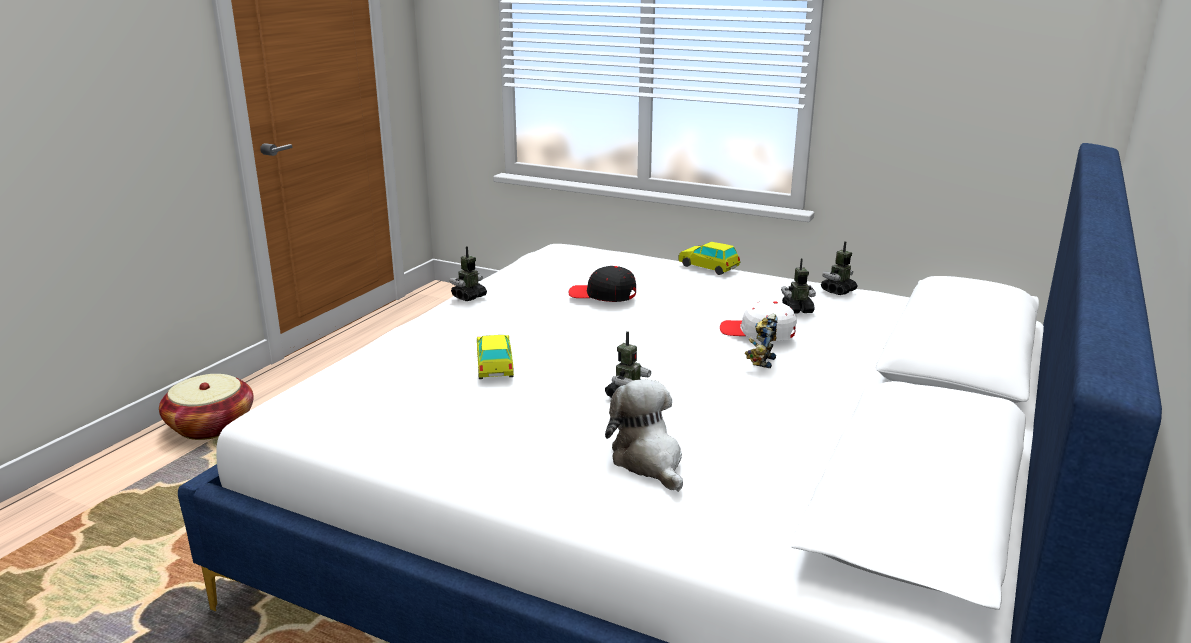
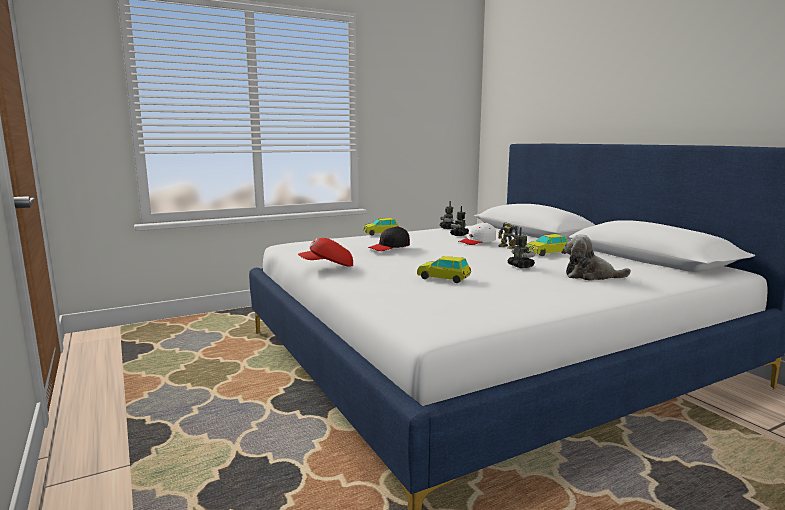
camera: 55 degrees left, 10 degrees down
(211, 426) = (102, 482): basket -> none
(469, 297) = (327, 267): toy robot -> red cap
(773, 398) = (547, 253): none -> toy car

